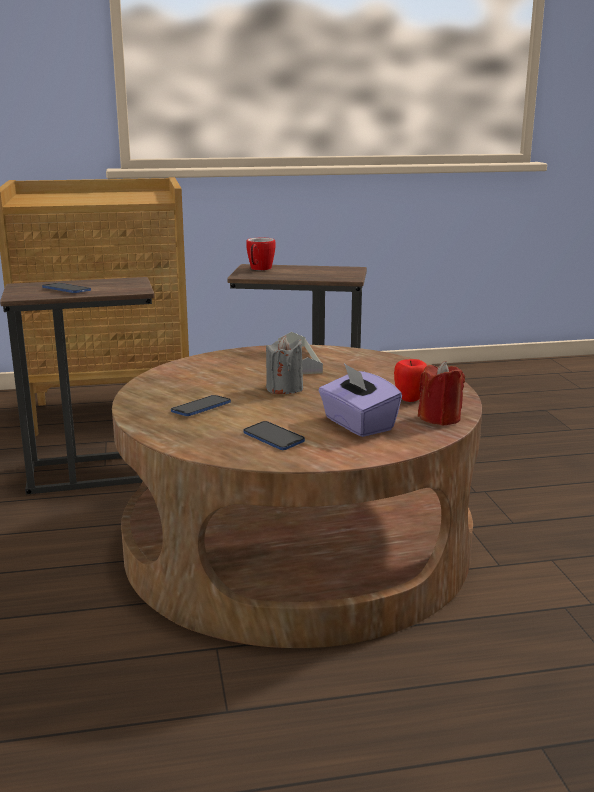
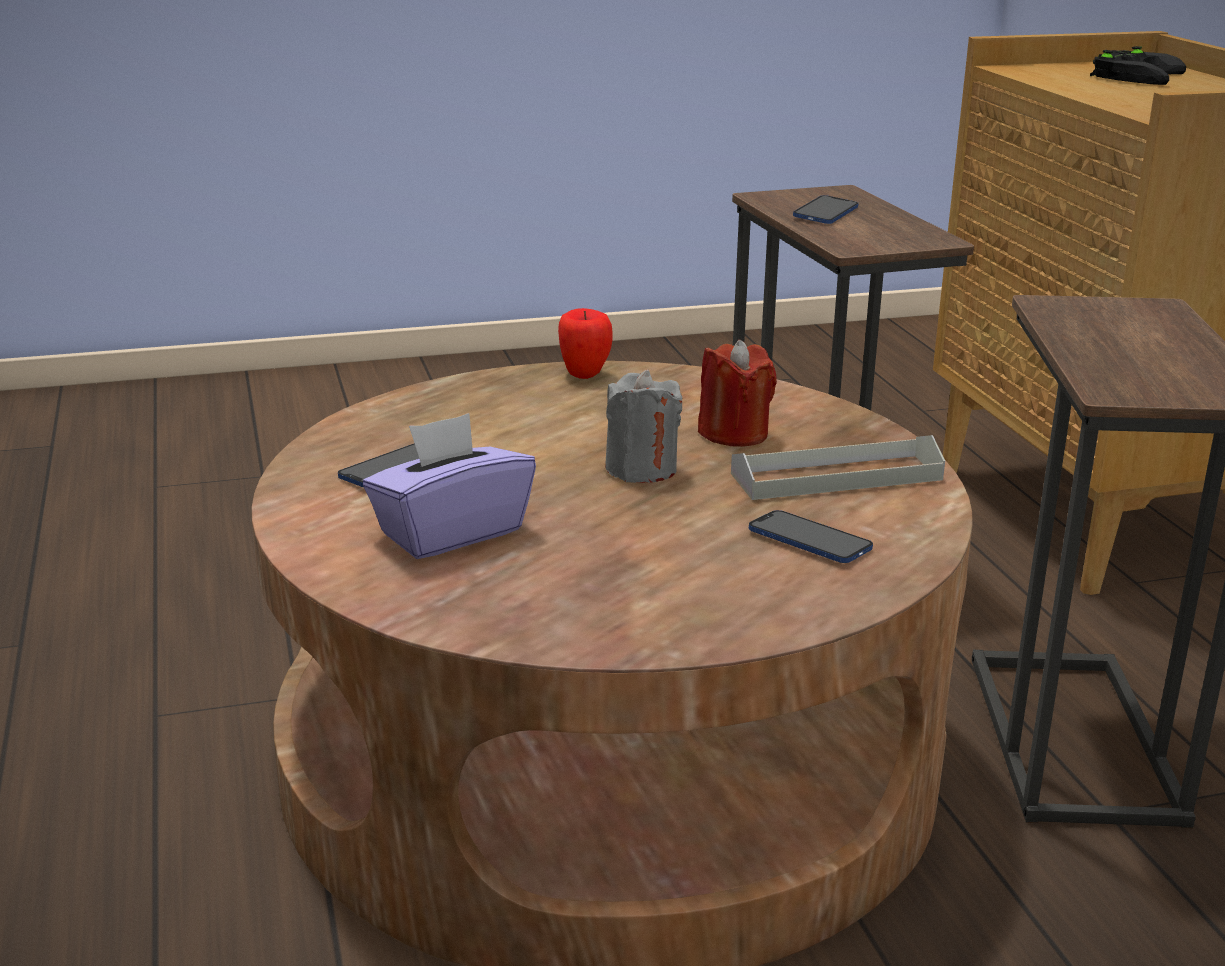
camera: 85 degrees right, 5 degrees up
(58, 197) = (1133, 75): none -> black game controller
(201, 407) = (533, 414): phone -> phone (809, 540)
(259, 269) = (1129, 313): mug -> none
(409, 399) = (601, 584): apple -> apple (585, 374)
(440, 418) = (484, 612): red candle -> red candle (734, 434)

